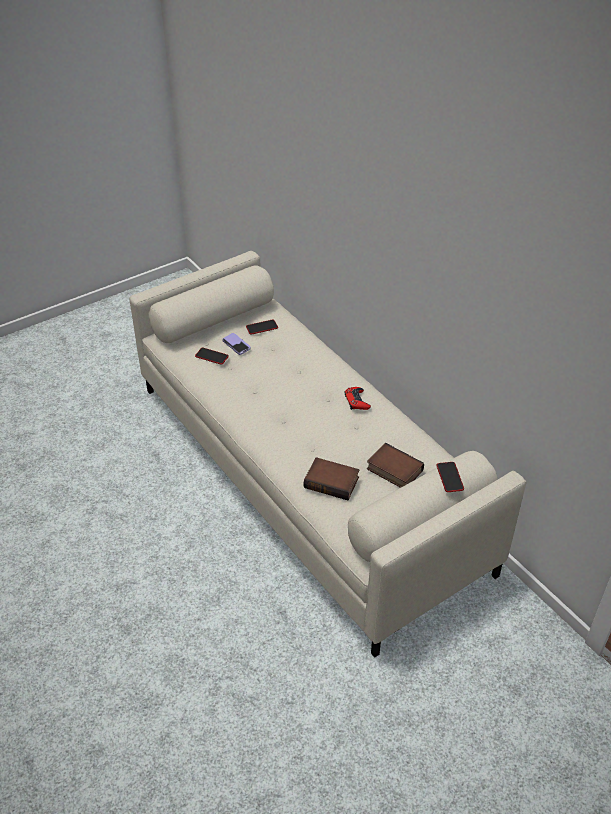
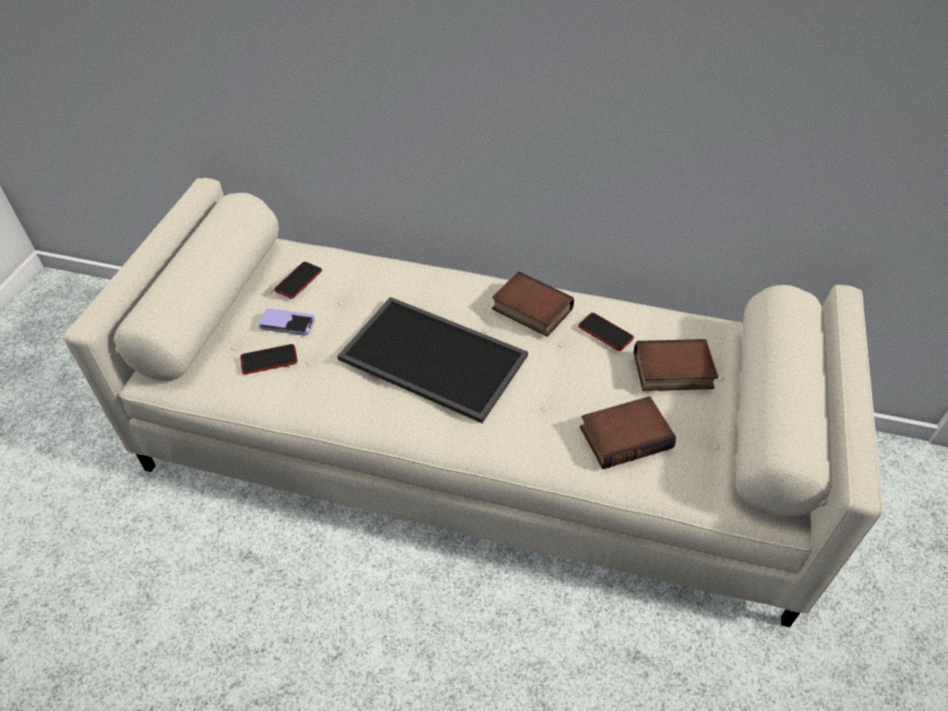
camera: 40 degrees left, 5 degrees up
(281, 396) = (430, 359): none -> tray
(356, 401) = (530, 310): red game controller -> book
(450, 477) = (800, 335): phone -> phone (605, 332)

